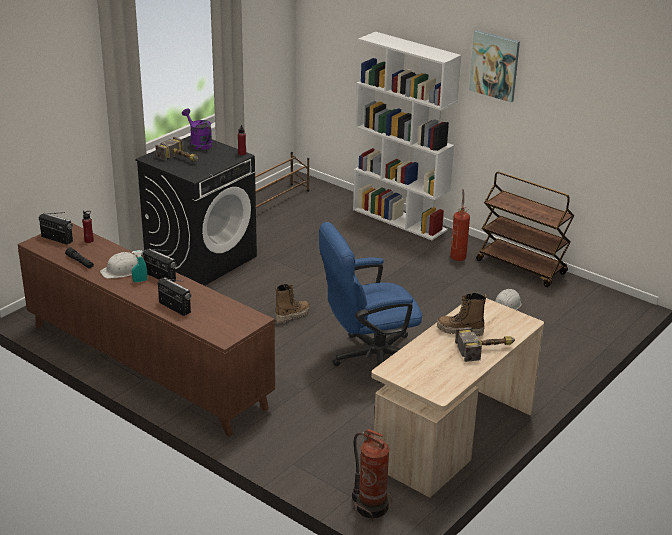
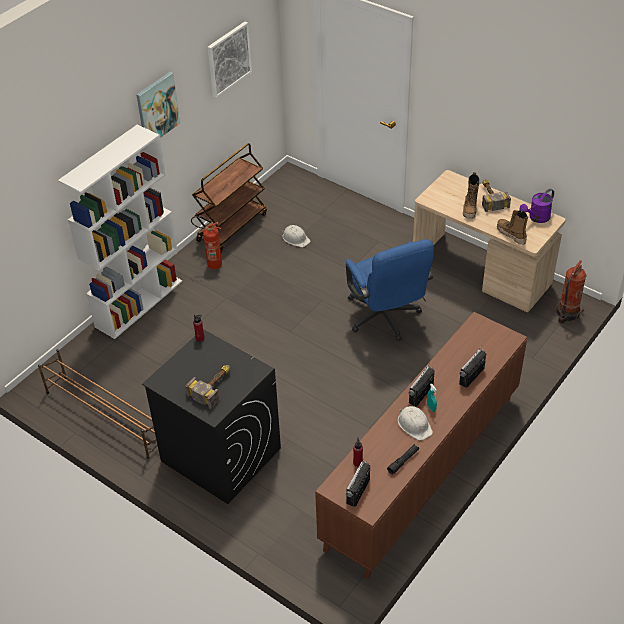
camera: 90 degrees left, 15 degrees up
(198, 143) = (172, 377): purple watering can -> purple watering can (536, 218)
(292, 315) = (324, 373): boot -> boot (511, 235)
(598, 94) = (228, 59): none -> picture

